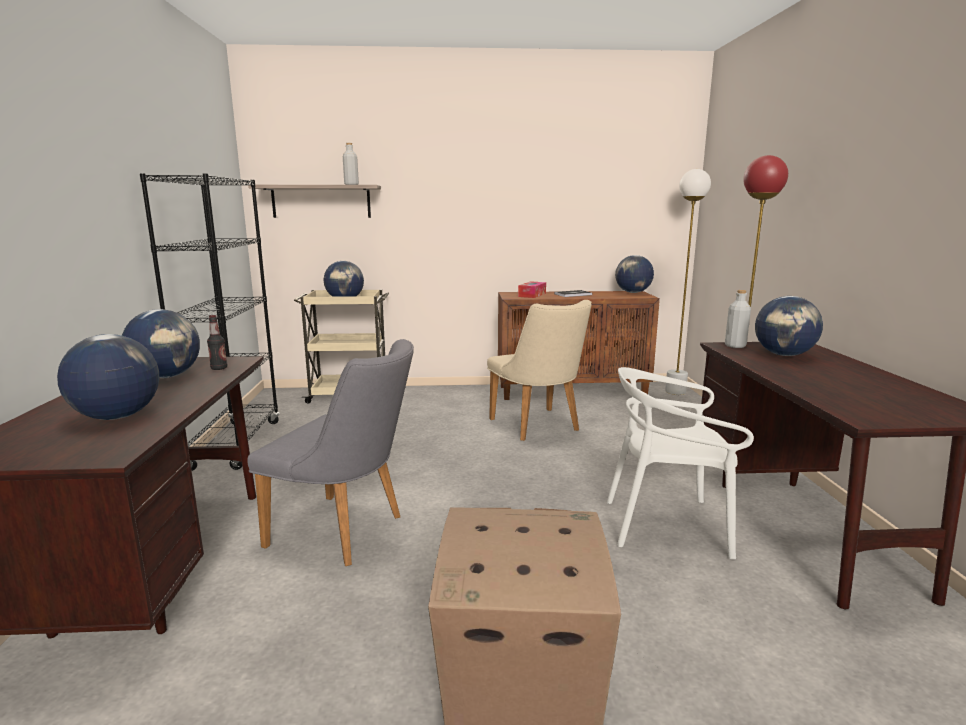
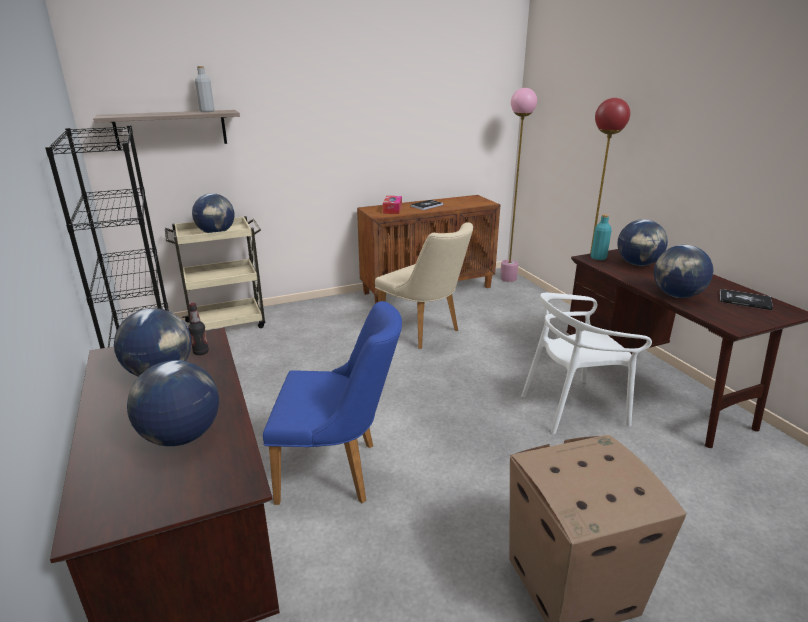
camera: 20 degrees left, 10 degrees up
(347, 532) = (338, 471): grey chair -> blue chair
(632, 292) = (472, 198): globe -> globe (676, 295)
(675, 392) = (508, 278): white floor lamp -> pink floor lamp
(735, 346) = (598, 258): grey bottle -> turquoise bottle
(911, 399) = (745, 300): none -> book

